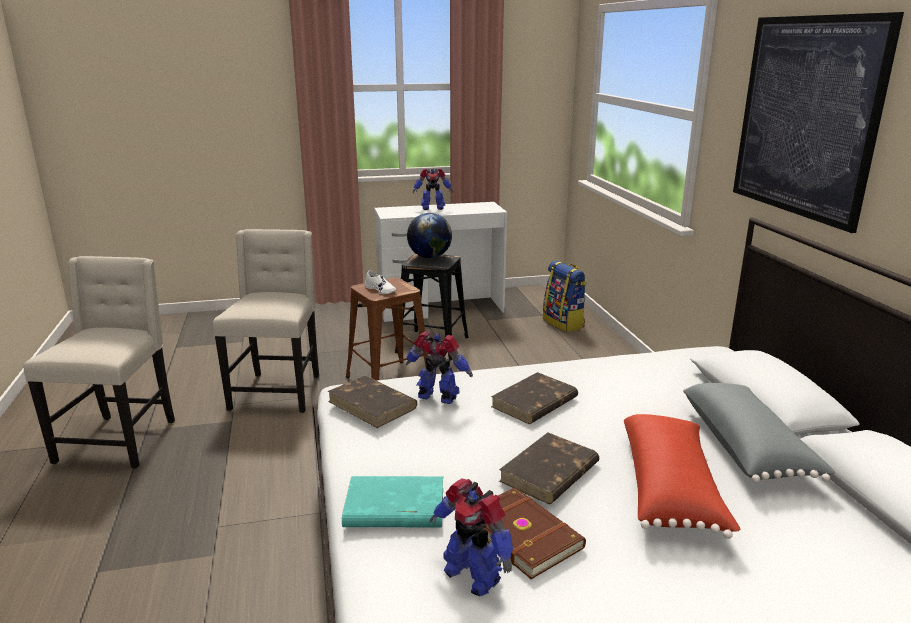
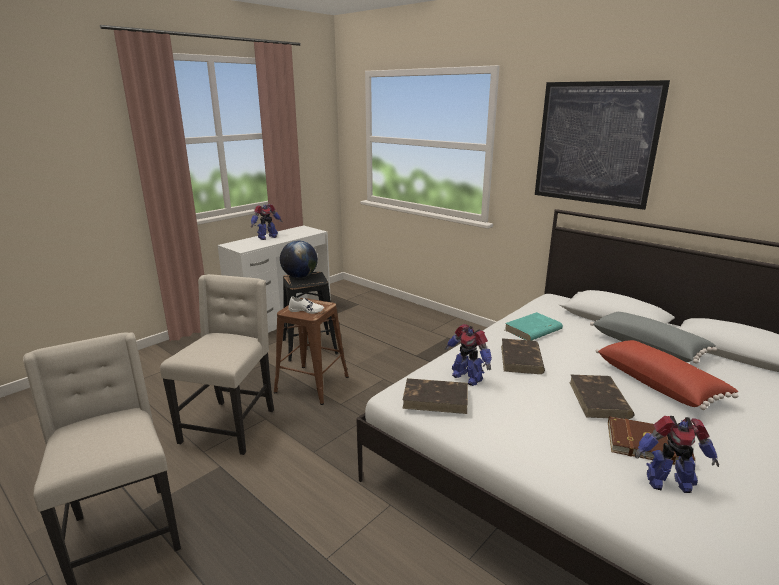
camera: 35 degrees left, 0 degrees up
(277, 392) = (230, 425): beige chair -> beige chair turned 45 degrees clockwise
(393, 508) = (564, 464): turquoise book -> turquoise book (532, 330)
(437, 398) = (467, 377): toy robot -> toy robot turned 120 degrees counterclockwise
(564, 323) = (379, 306): backpack -> none

